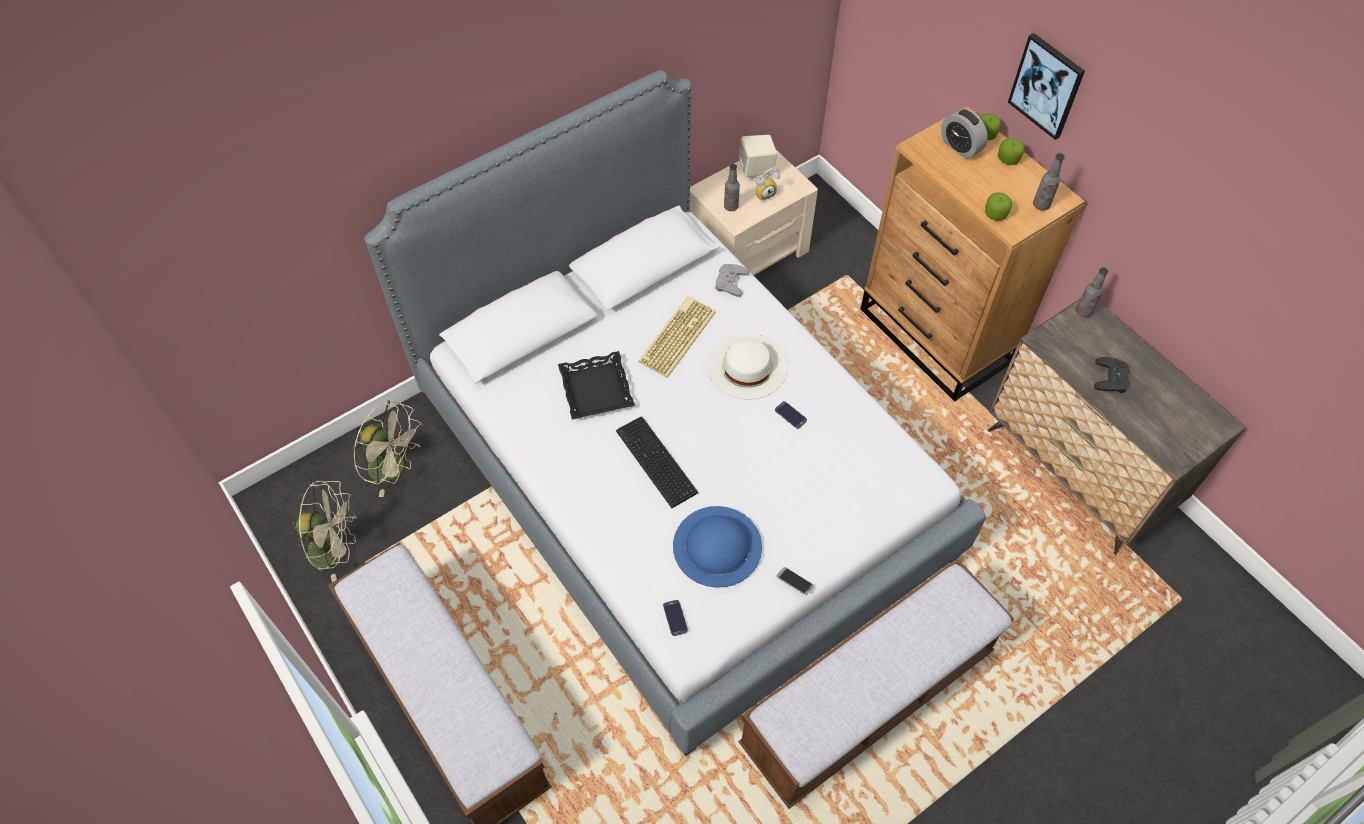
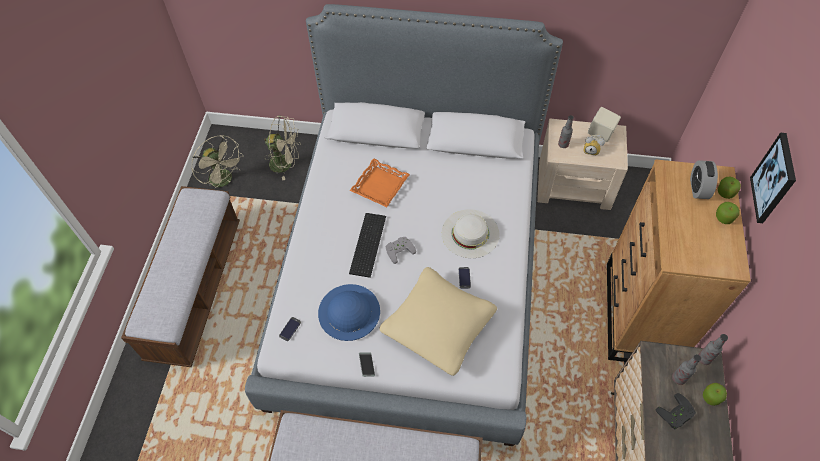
camera: 45 degrees right, 0 degrees up
(395, 468) = (286, 163): beige fan -> beige fan turned 60 degrees counterclockwise
(595, 389) = (379, 185): black tray -> orange tray
(676, 336) = (450, 189): keyboard -> none
(729, 281) = (511, 181): grey game controller -> grey game controller (399, 249)
(818, 483) = (438, 325): none -> beige pillow
(995, 214) = (673, 244): apple -> apple (711, 397)
(1041, 205) = (713, 261): bottle -> bottle (678, 378)

